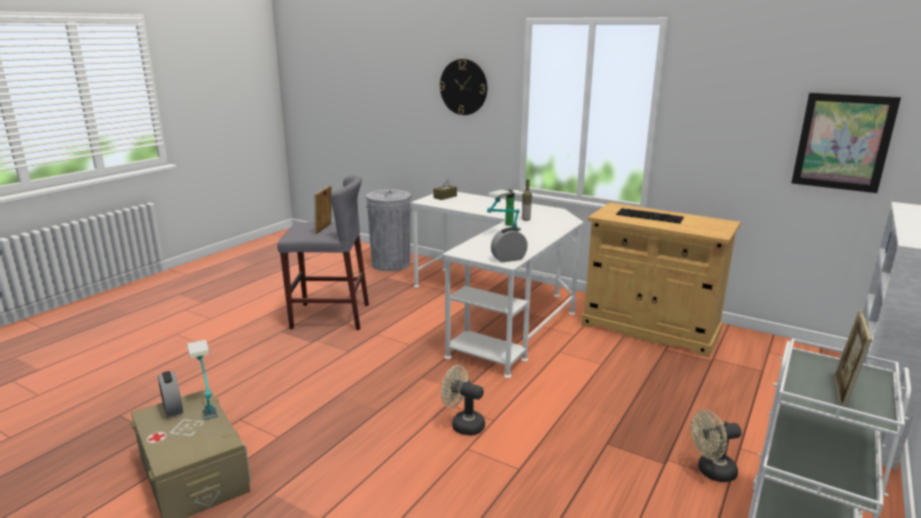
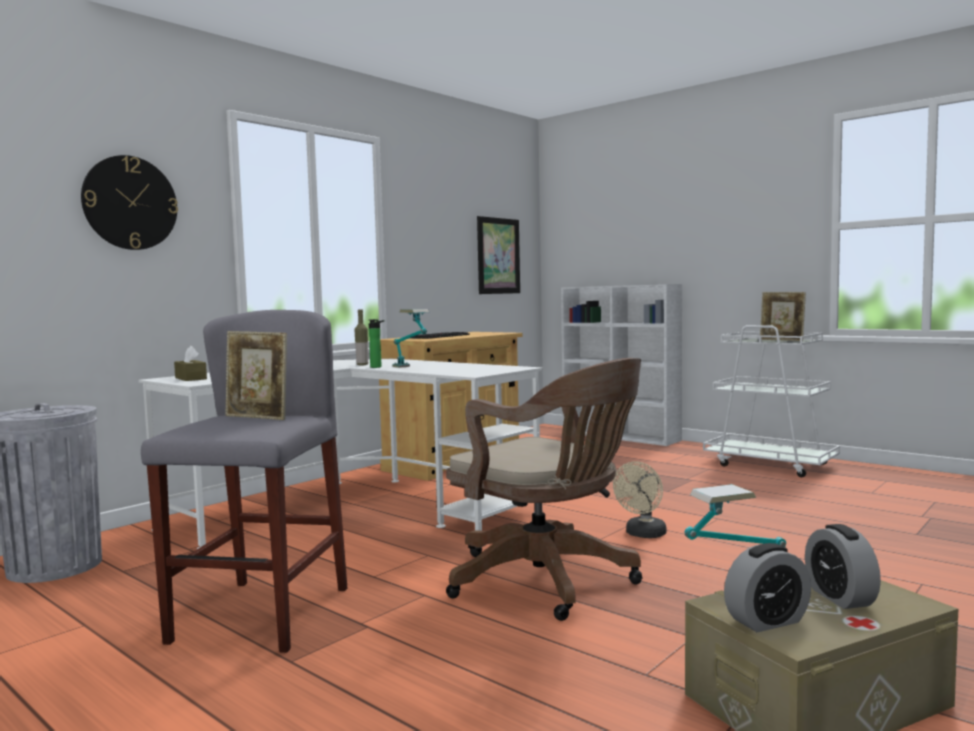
camera: 80 degrees left, 15 degrees down
(365, 387) = (548, 582): none -> brown office chair
(508, 259) = (509, 367): alarm clock -> alarm clock (840, 597)
(711, 472) = (699, 471): beige fan -> none

